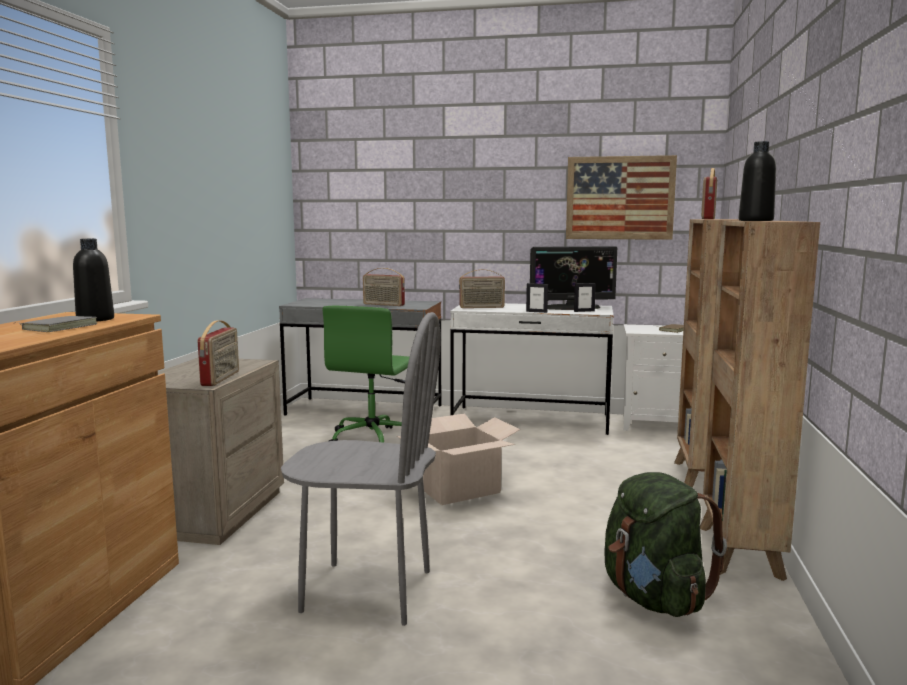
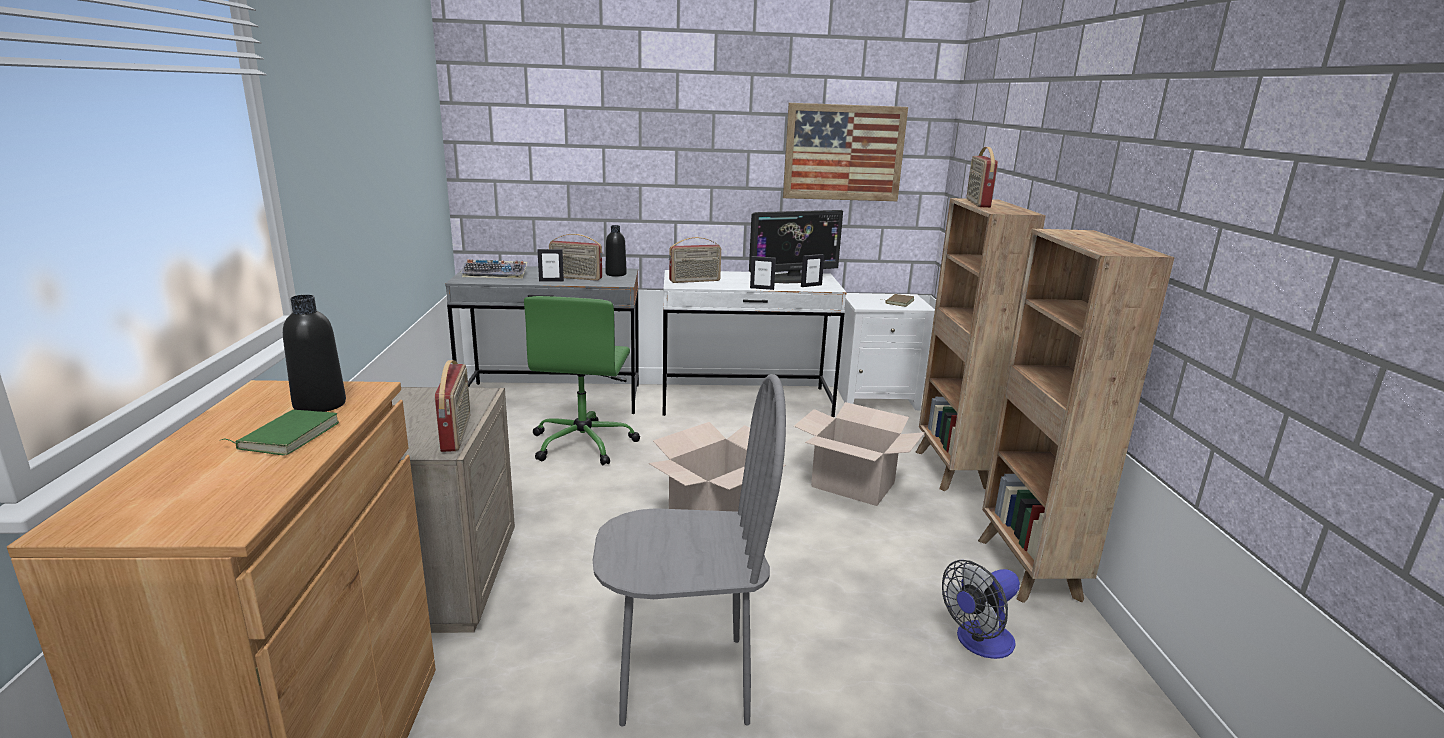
camera: 15 degrees left, 10 degrees up
(59, 327) = (287, 436): grey book -> green book
(322, 302) = (496, 274): none -> keyboard
(362, 305) = (551, 281): none -> picture frame
(598, 481) = (853, 484): none -> cardboard box
(654, 598) = (978, 643): green backpack -> fan
(755, 220) = (1092, 244): black bottle -> black bottle (616, 274)

